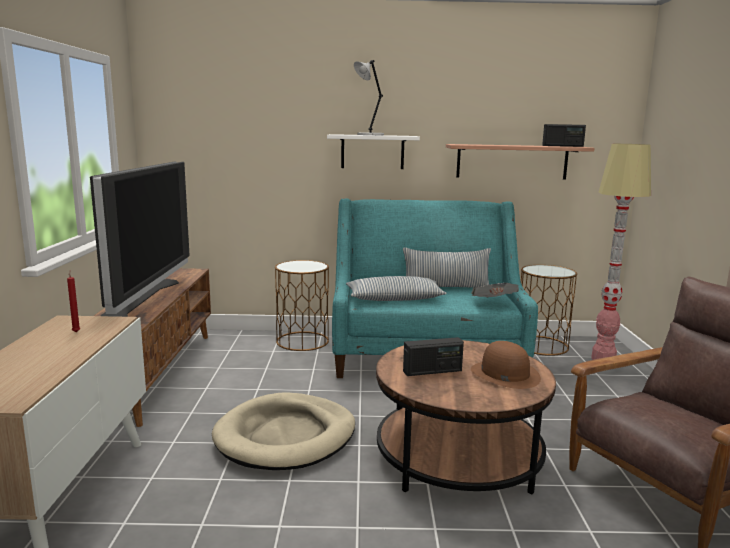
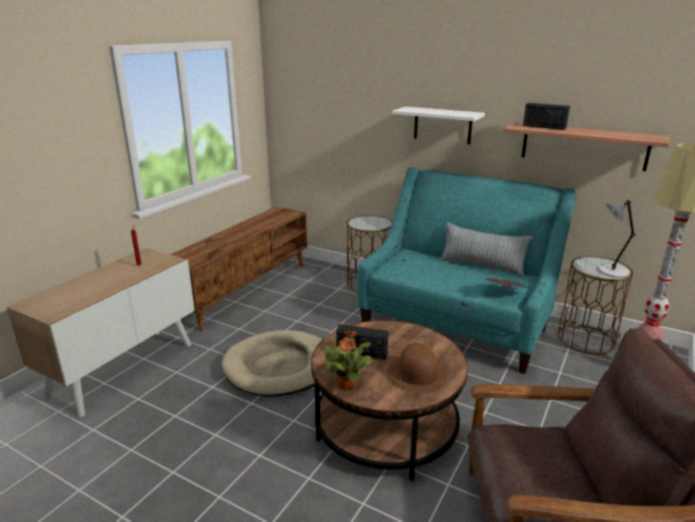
camera: 30 degrees right, 10 degrees up
(143, 300) = (229, 238): television -> none
(369, 135) = (433, 111): grey table lamp -> grey table lamp (611, 271)
(394, 299) = (418, 270): pillow -> none
(455, 398) = (347, 384): none -> potted plant
(562, 146) = (638, 136): radio -> radio (544, 127)

